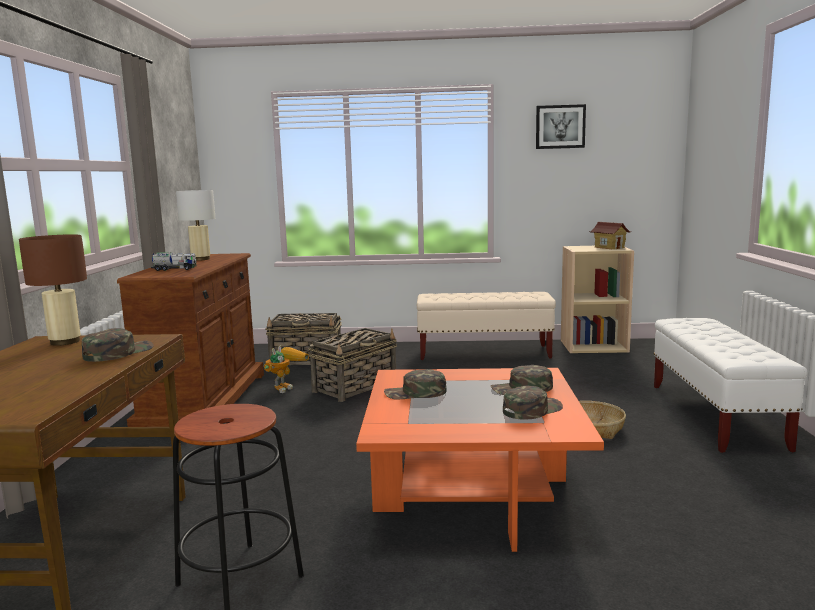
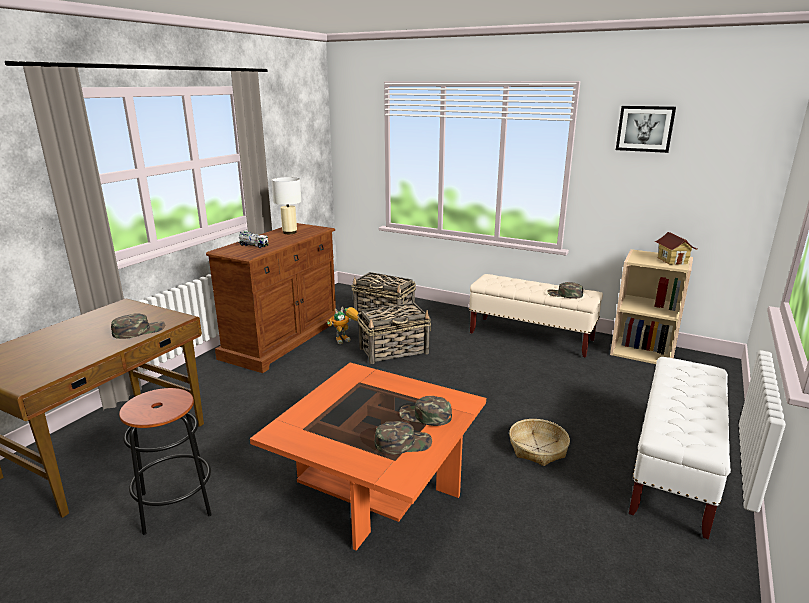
camera: 25 degrees right, 10 degrees up
(65, 342) = (130, 310): brown table lamp -> none
(415, 393) = (344, 397): green cap -> green cap (564, 294)

